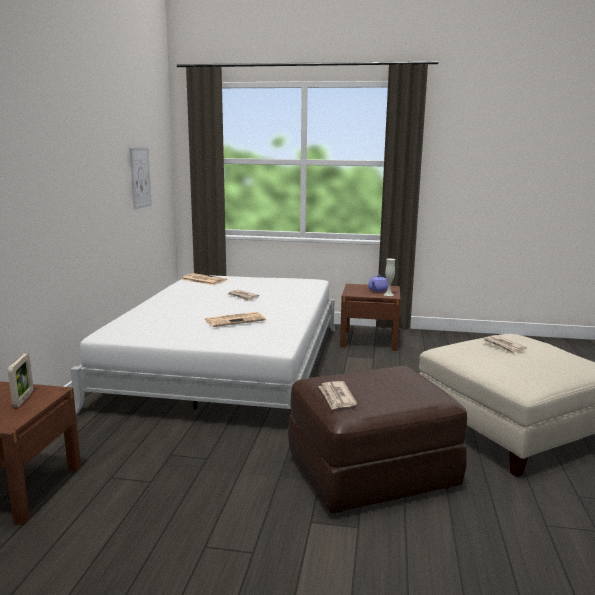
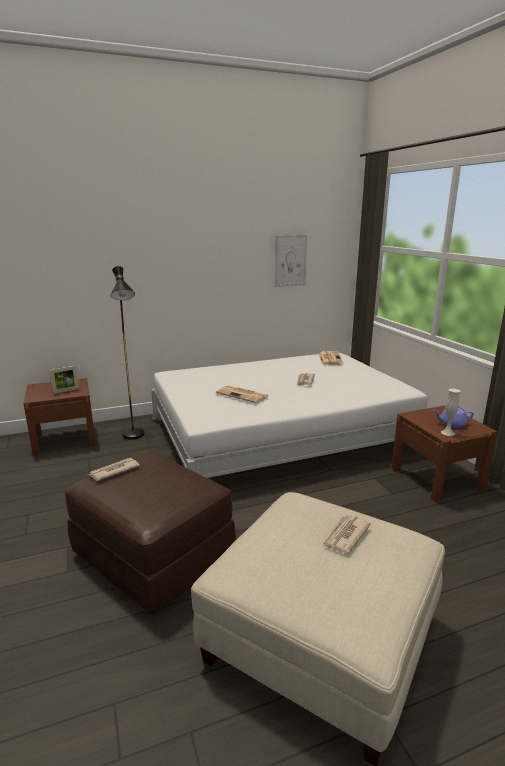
camera: 60 degrees right, 5 degrees up
(107, 435) = (135, 438): none -> black floor lamp

